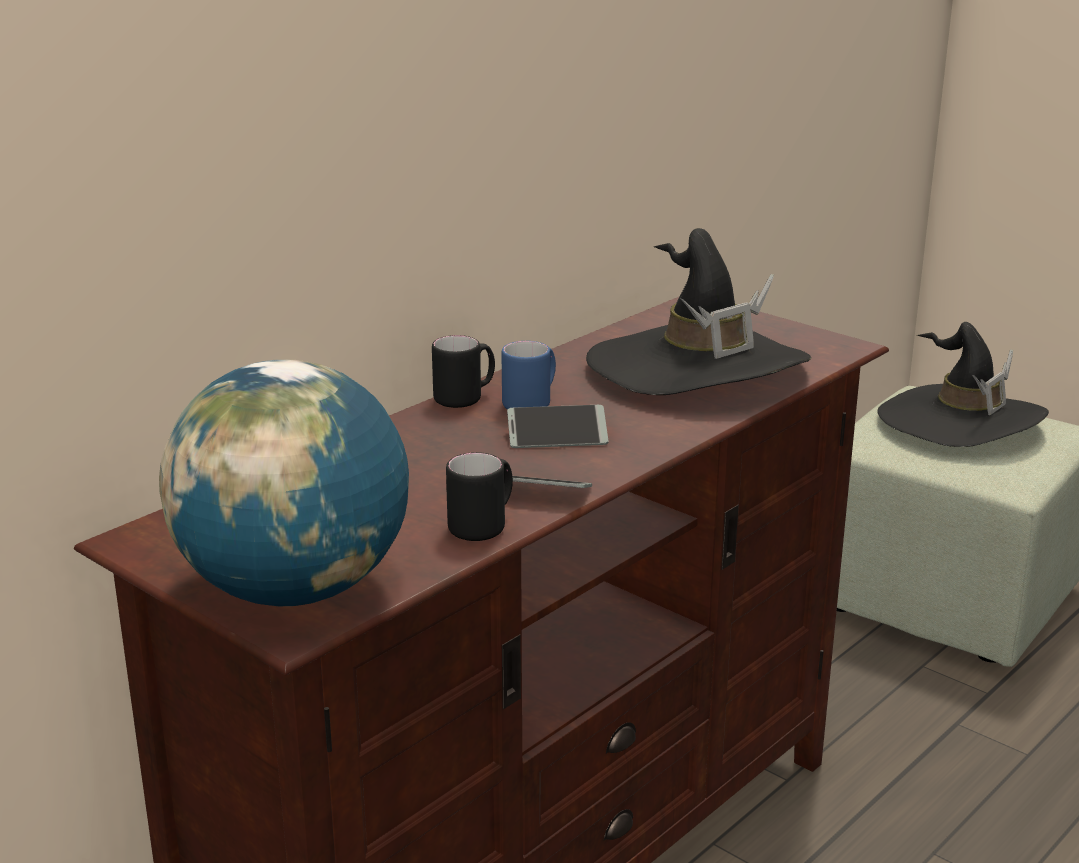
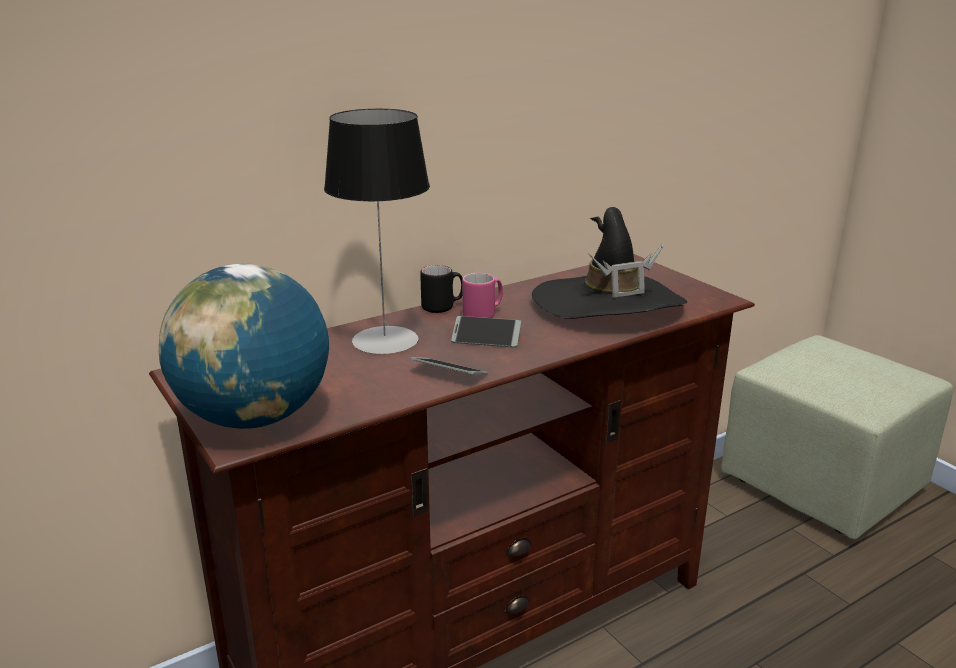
camera: 15 degrees right, 0 degrees up
(411, 456) = (385, 340): none -> table lamp
(484, 526) = (400, 392): black mug -> none
(532, 403) = (483, 315): blue mug -> pink mug
(960, 423) = (842, 364): black hat -> none

